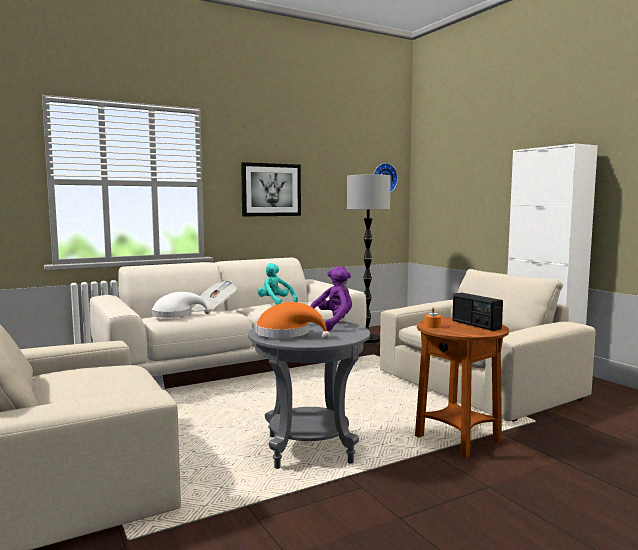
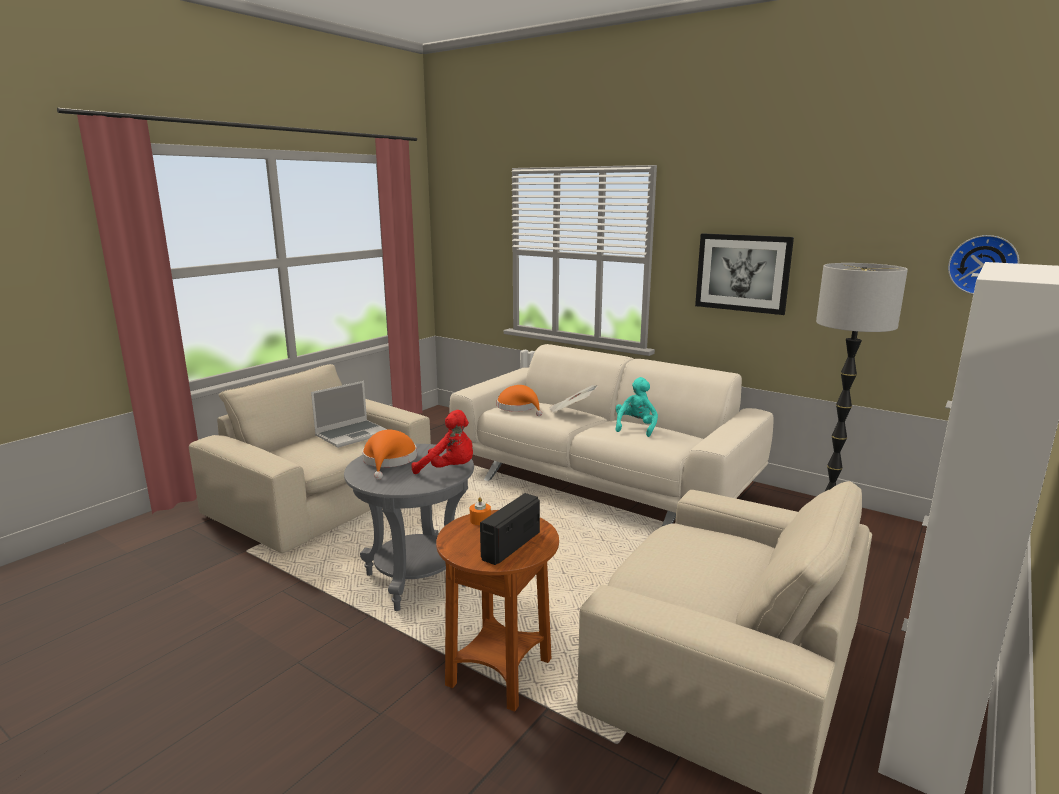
camera: 65 degrees right, 10 degrees up
(91, 372) = (352, 434): none -> laptop
(175, 315) = (519, 408): white hat -> orange hat
(332, 324) = (449, 469): purple plush toy -> red plush toy

